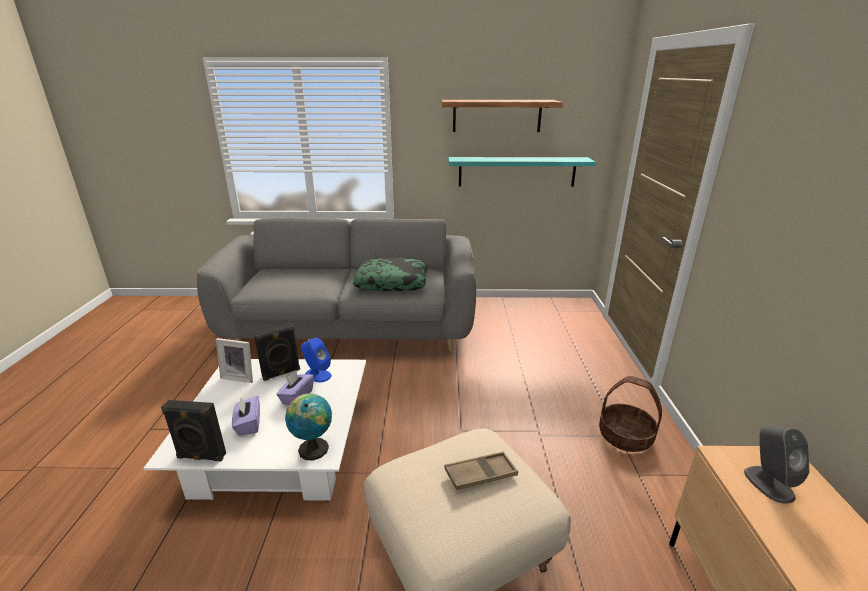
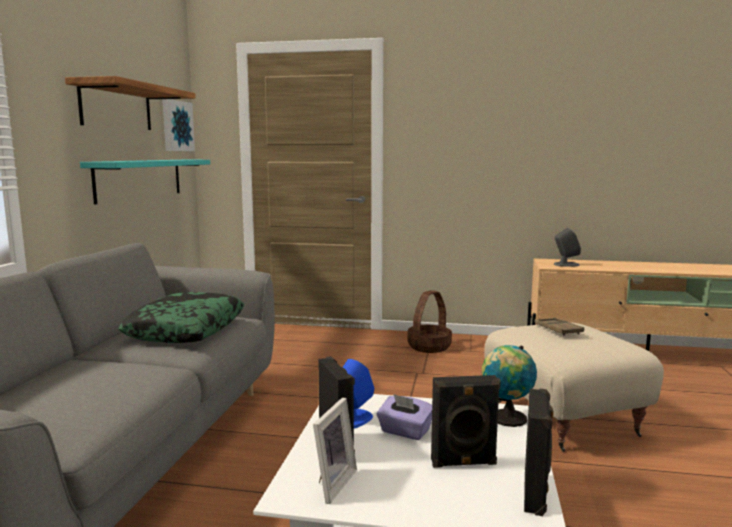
camera: 80 degrees left, 15 degrees down
(248, 424) = (463, 463): purple tissue box -> black speaker
(584, 126) = (176, 126): none -> picture

